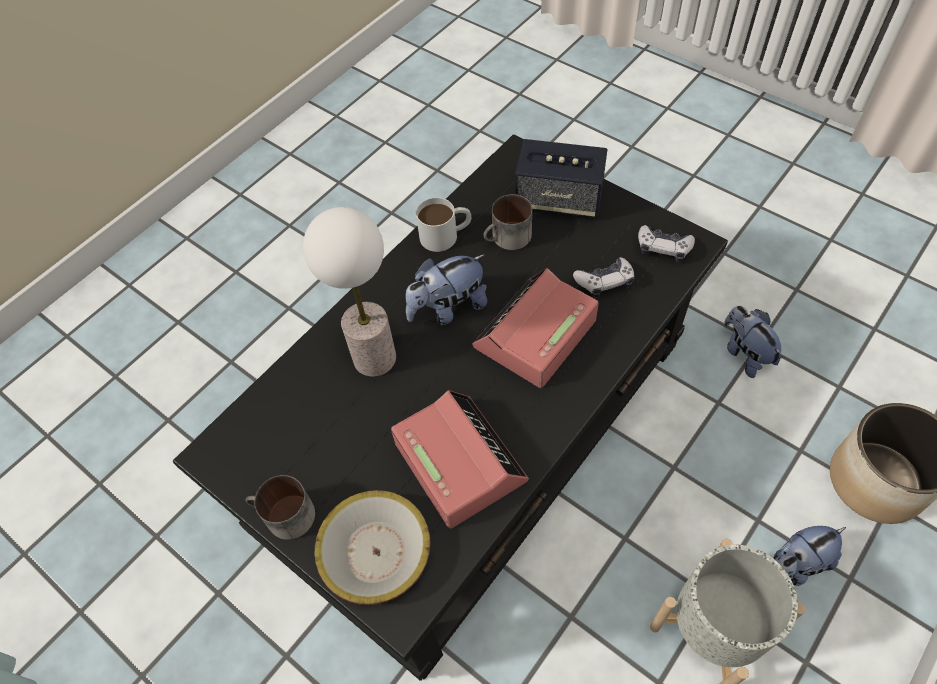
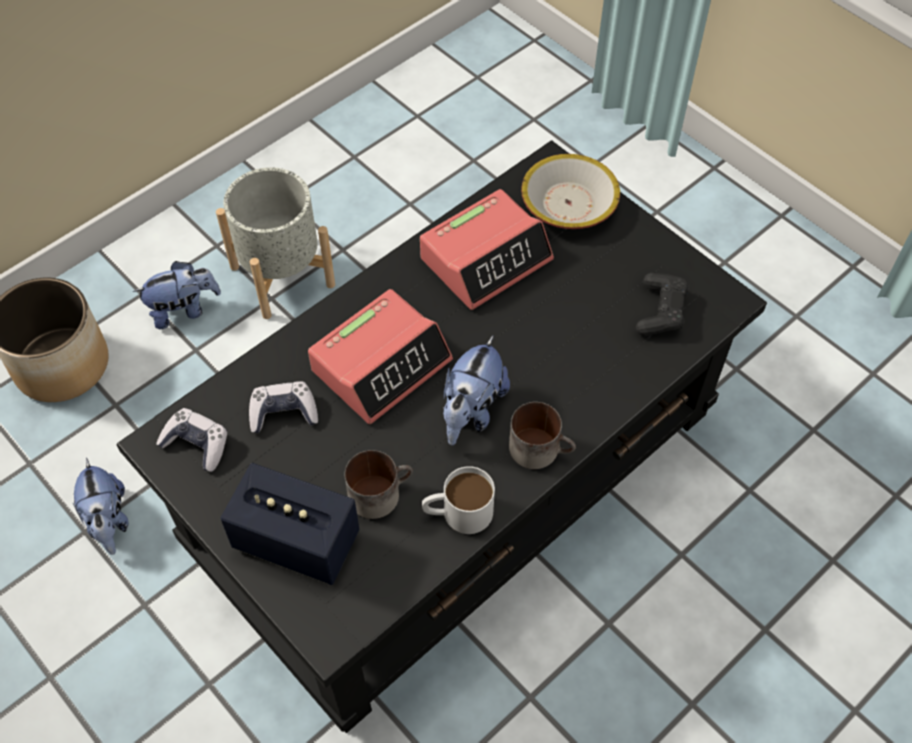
camera: 175 degrees left, 0 degrees up
(279, 430) = (661, 311): none -> black game controller
(284, 517) = (651, 239): mug -> mug (541, 448)
(375, 357) = (560, 368): table lamp -> none
(448, 308) = (471, 411): plush toy -> plush toy turned 135 degrees clockwise
(459, 462) = (486, 259): alarm clock -> alarm clock turned 105 degrees counterclockwise

